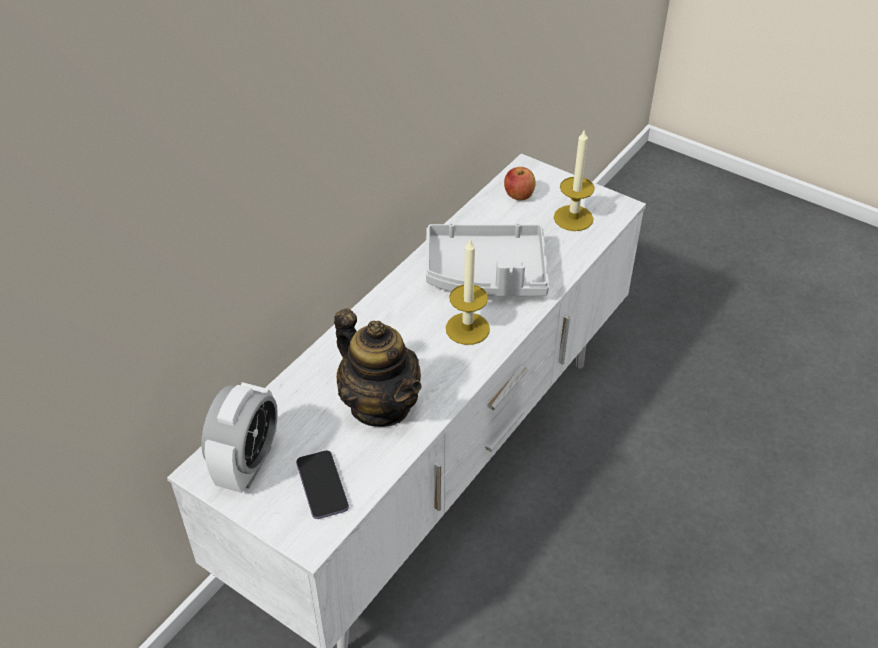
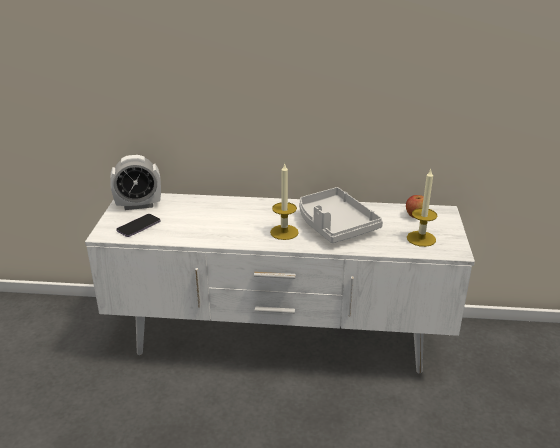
camera: 60 degrees right, 15 degrees down
(380, 405) = (204, 225): teapot -> none

